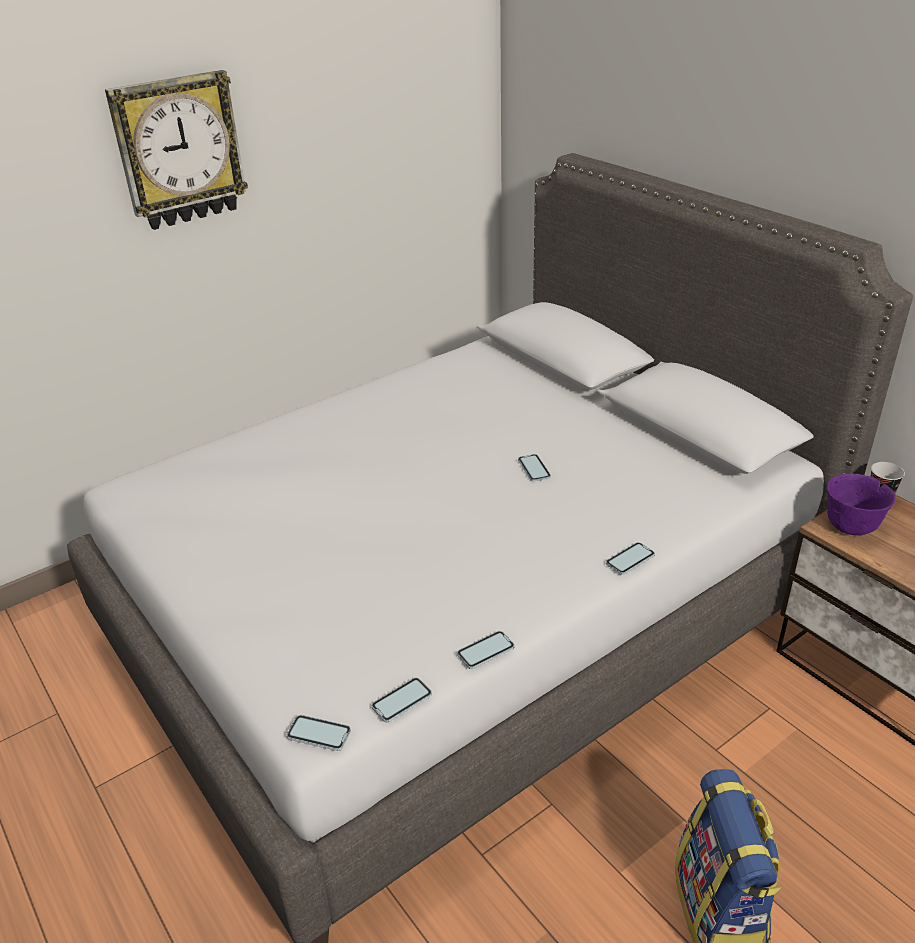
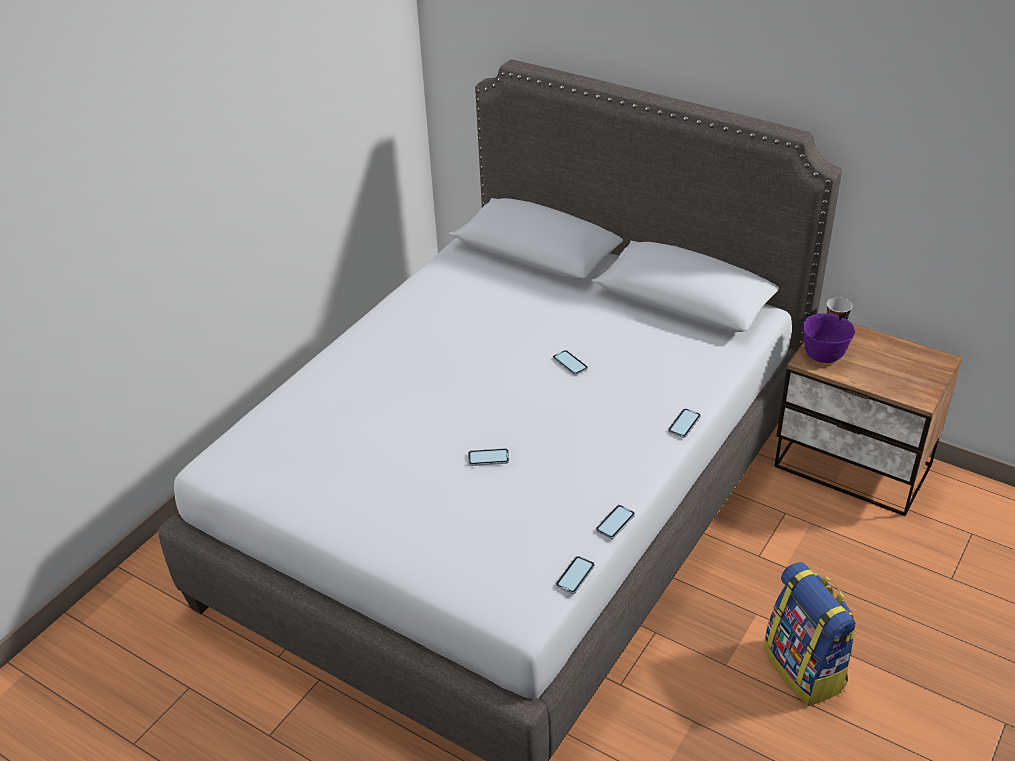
camera: 20 degrees left, 5 degrees up
(179, 151) = (178, 132): wall clock -> none
(319, 734) = (529, 616): phone -> phone (488, 458)

